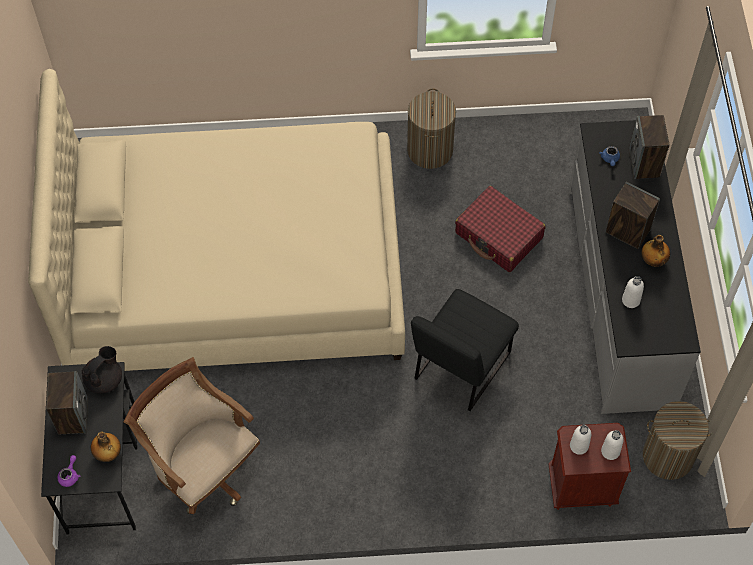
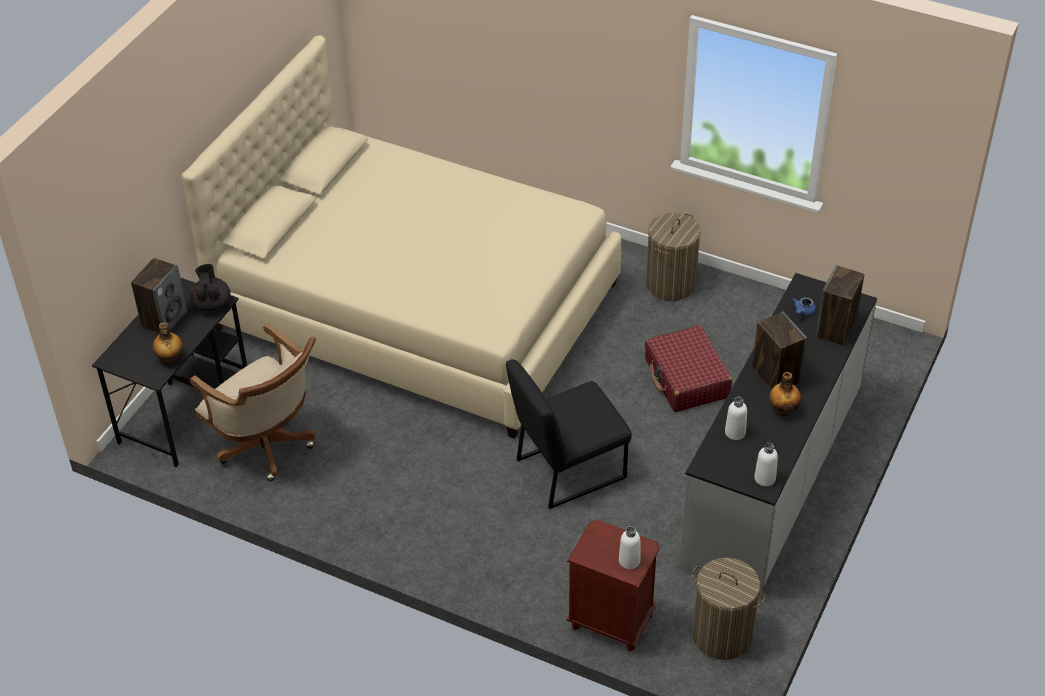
camera: 30 degrees right, 15 degrees down
(70, 475) = (126, 360): purple teapot -> none
(104, 379) = (211, 303): black teapot -> black teapot turned 75 degrees counterclockwise
(203, 471) = (269, 448): office chair -> office chair turned 150 degrees clockwise
(579, 446) = (601, 542): white bottle -> white bottle (764, 478)

